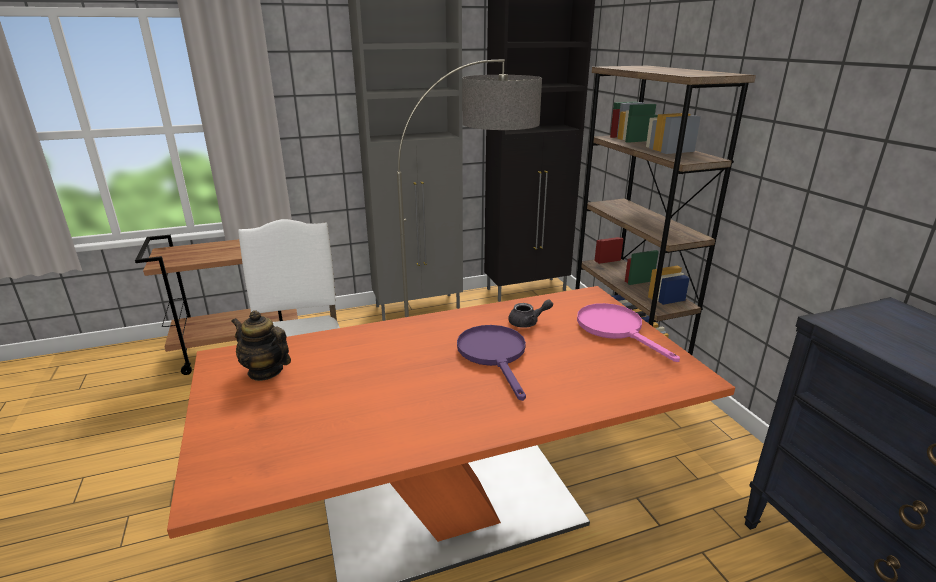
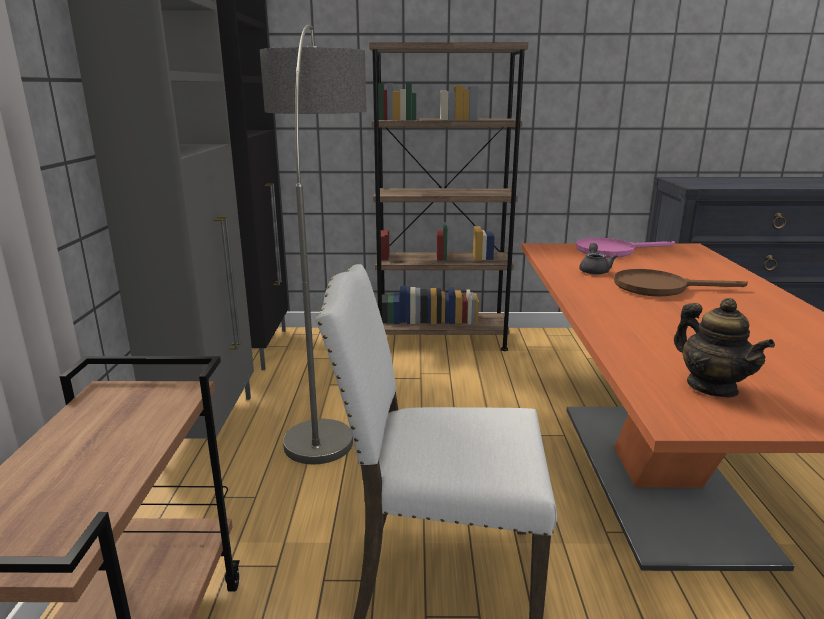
camera: 70 degrees left, 5 degrees down
(265, 371) = (712, 387): teapot -> teapot turned 75 degrees counterclockwise
(494, 355) = (660, 287): purple frying pan -> brown frying pan

